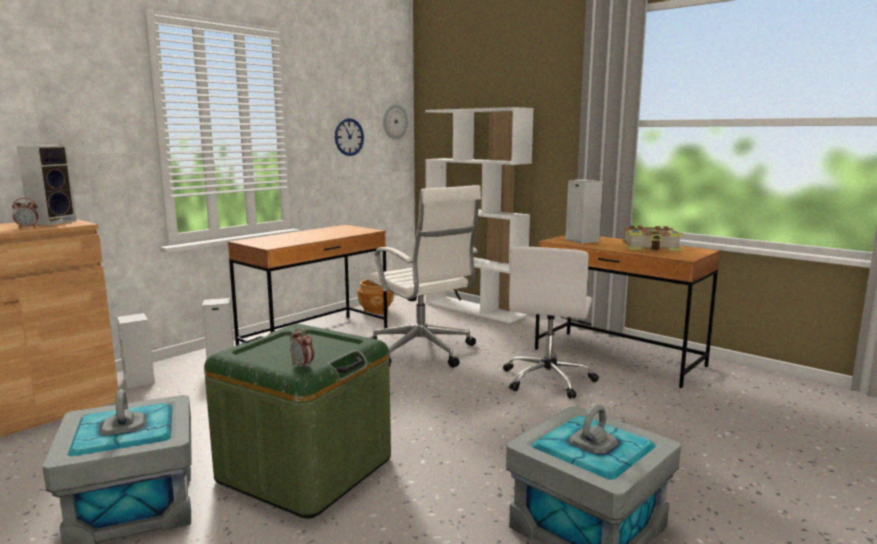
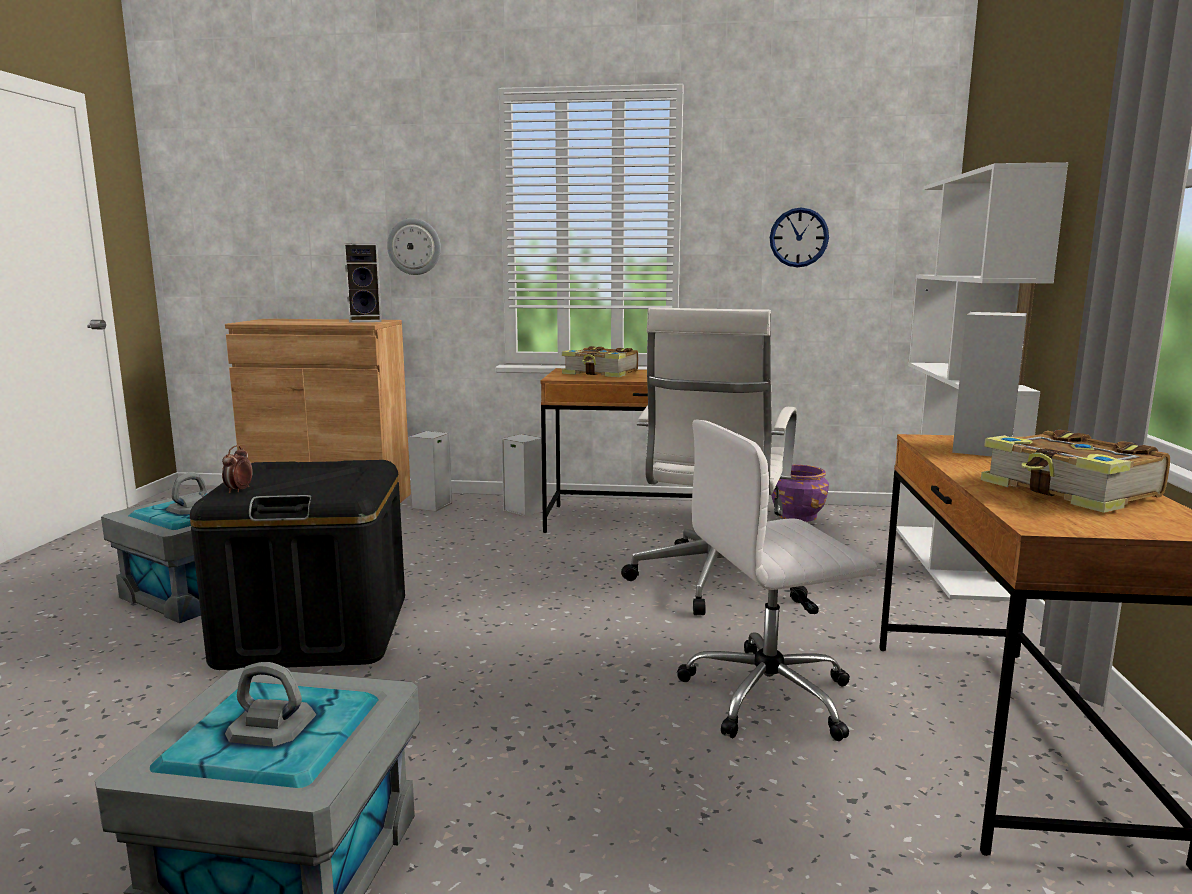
camera: 55 degrees right, 0 degrees up
(27, 227) = (328, 322): alarm clock -> none
(280, 239) = (601, 373): none -> book
(305, 469) = (315, 631): green storage box -> black storage box
(376, 311) = (798, 516): brown planter -> purple planter
(394, 121) = (905, 211): wall clock -> wall clock (414, 246)

